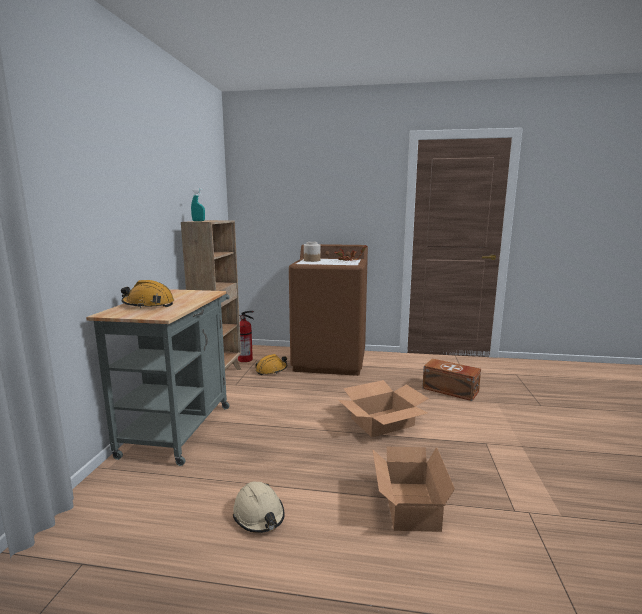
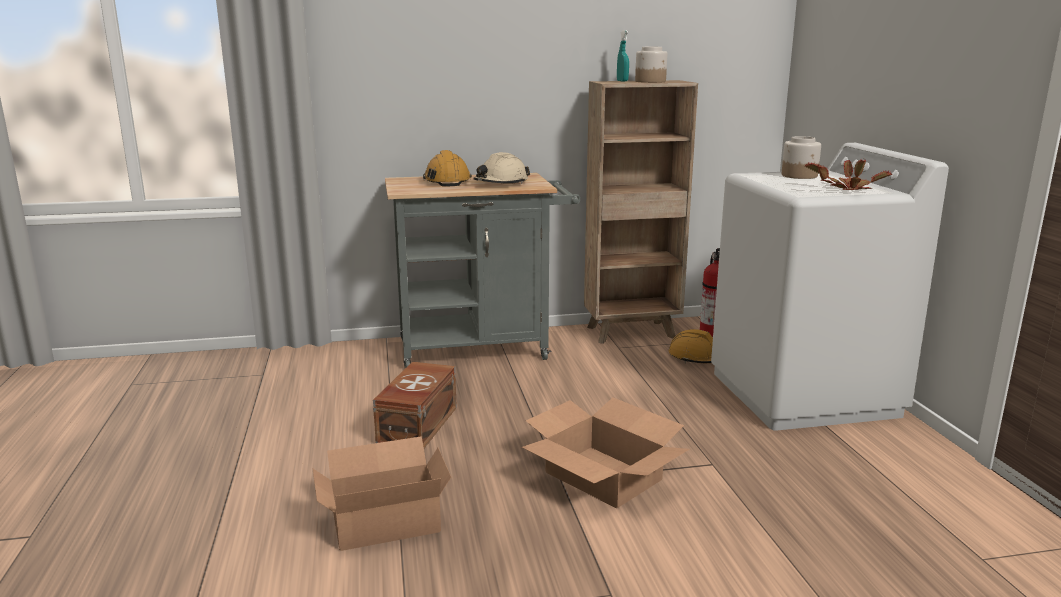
camera: 70 degrees right, 5 degrees up
(213, 220) = (650, 81): none -> jar
(259, 515) = (339, 428): beige hard hat -> beige hard hat (501, 183)
(330, 361) = (804, 394): brown washing machine -> white washing machine
(450, 390) = (827, 544): brown storage box -> brown storage box (416, 425)

